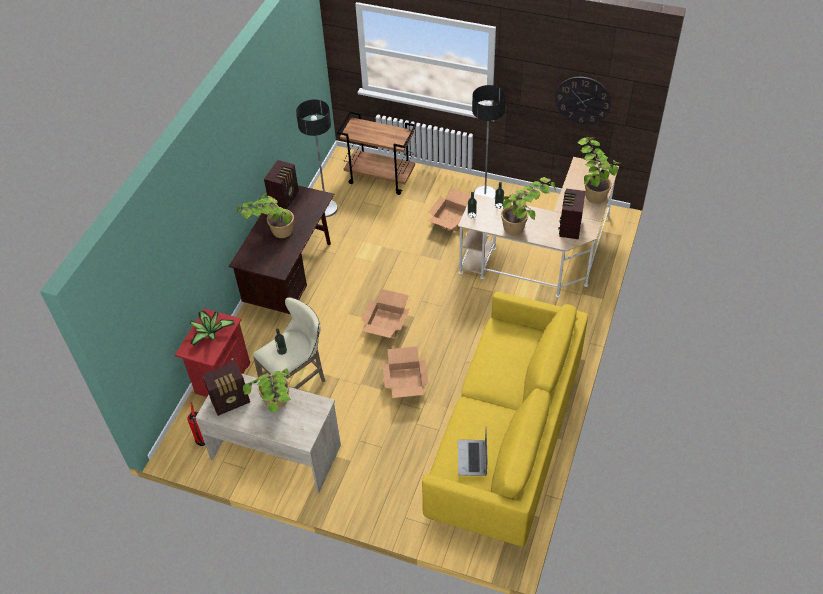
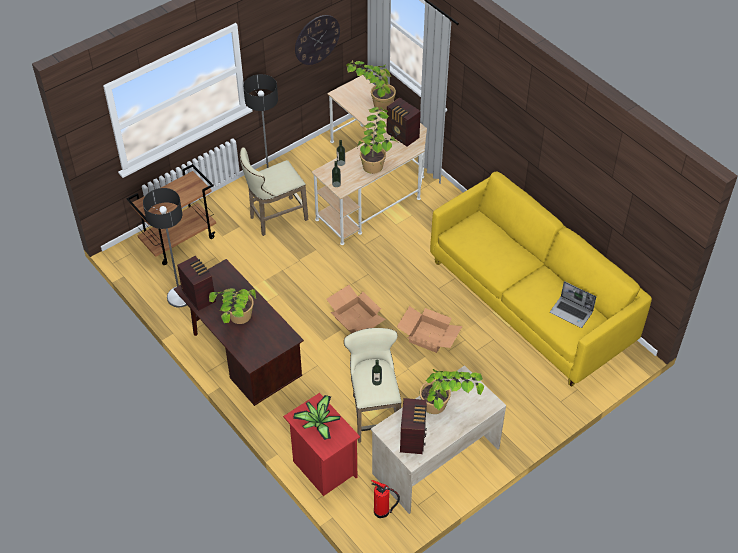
camera: 60 degrees left, 0 degrees up
(451, 218) = (275, 218): cardboard box -> beige stool

